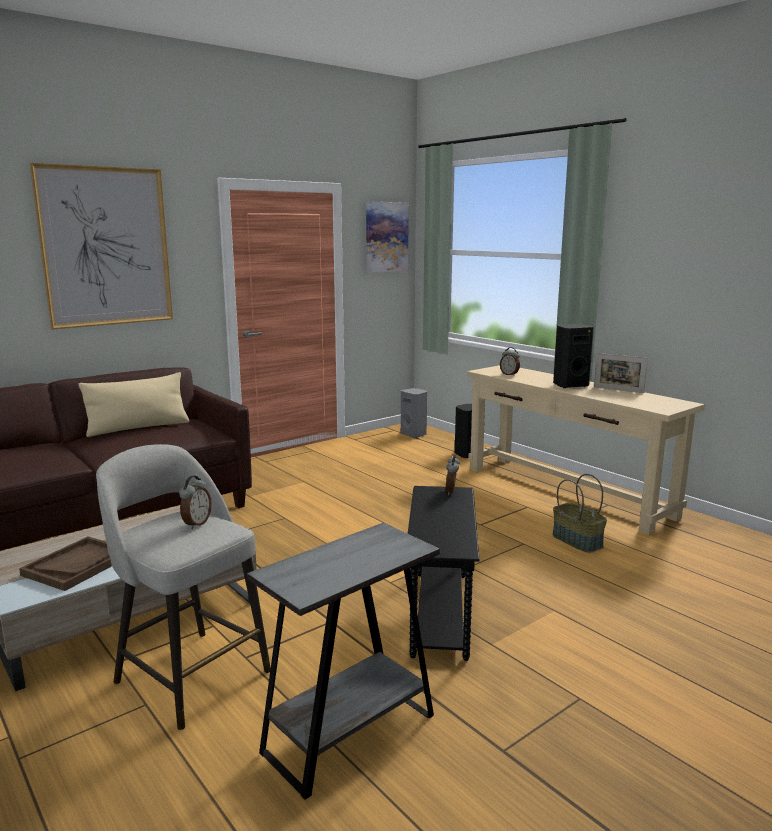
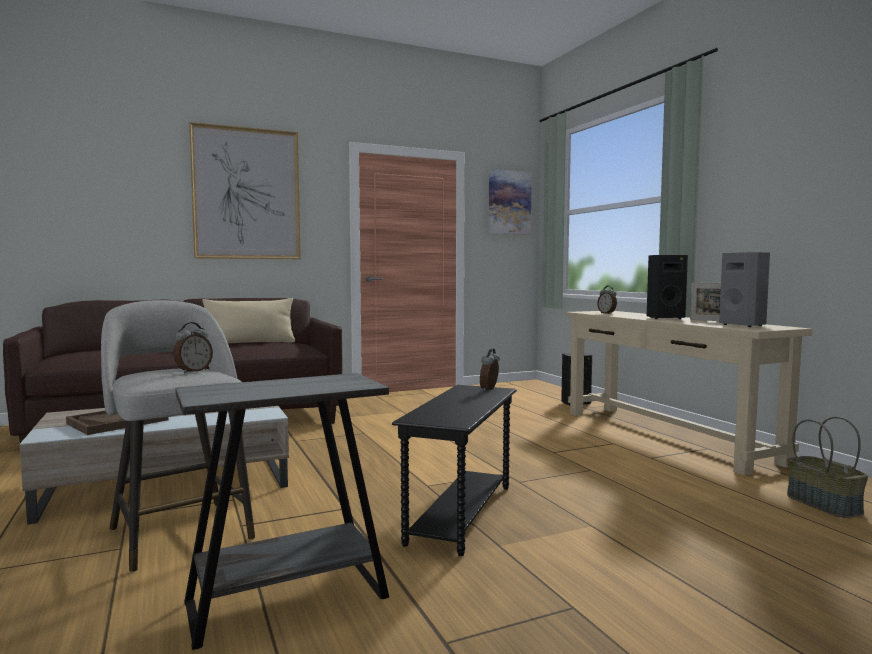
camera: 15 degrees right, 10 degrees down
(414, 434) = (530, 388): grey speaker -> grey speaker (743, 325)
(578, 541) = (655, 473): basket -> basket (824, 504)

